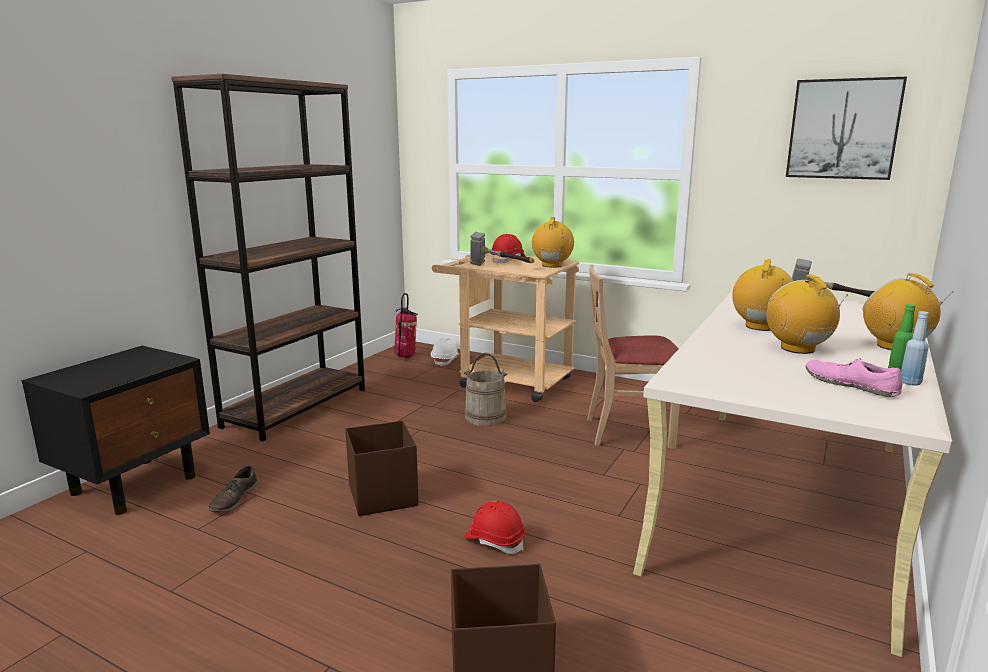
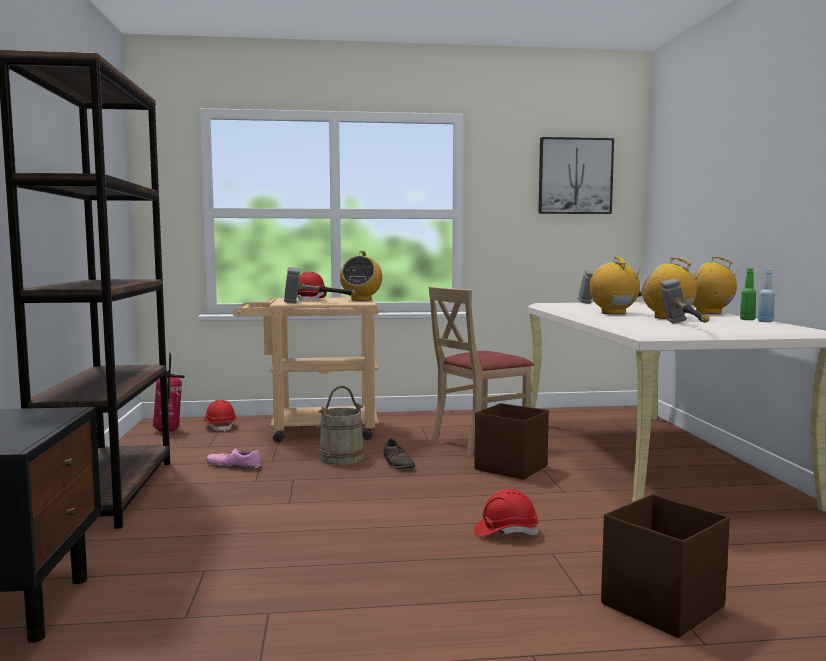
camera: 35 degrees left, 10 degrees down
(233, 499) = (182, 581): brown shoe -> brown shoe (398, 463)
(383, 495) = (349, 532): brown storage box -> brown storage box (510, 467)
(445, 360) = (220, 426): white hard hat -> red hard hat
(552, 265) = (361, 299): radio -> radio turned 150 degrees counterclockwise
(753, 373) = (685, 326): none -> hammer
(850, 385) = (744, 325): pink shoe -> pink shoe (234, 466)

